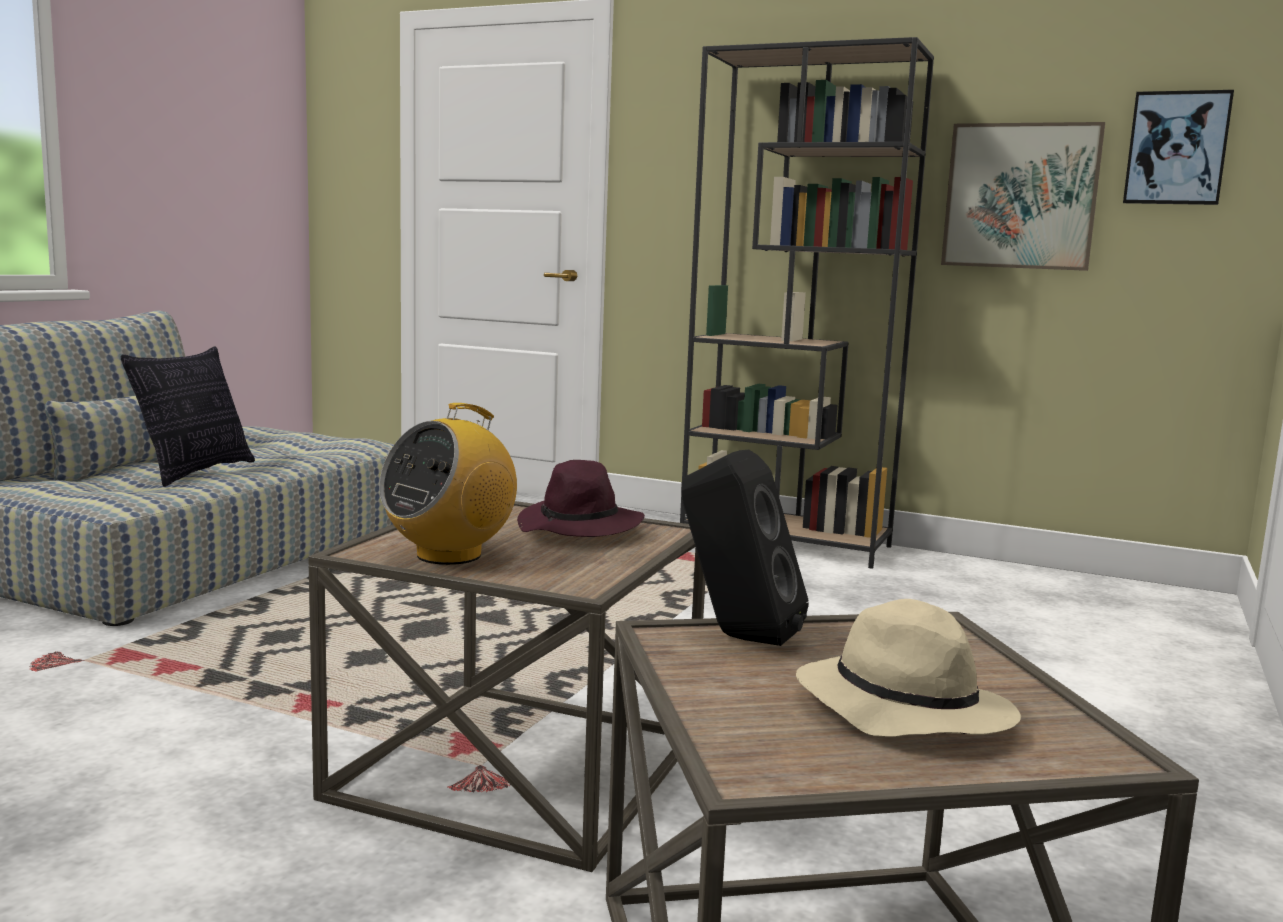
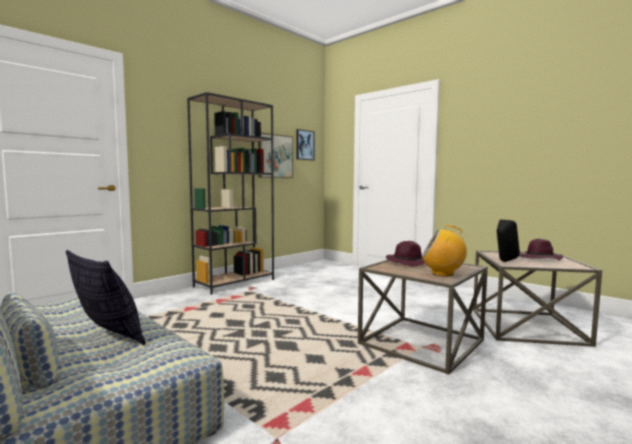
camera: 70 degrees left, 5 degrees down
(449, 555) = (443, 273): radio -> radio turned 135 degrees clockwise
(900, 708) = (539, 259): beige hat -> purple hat

